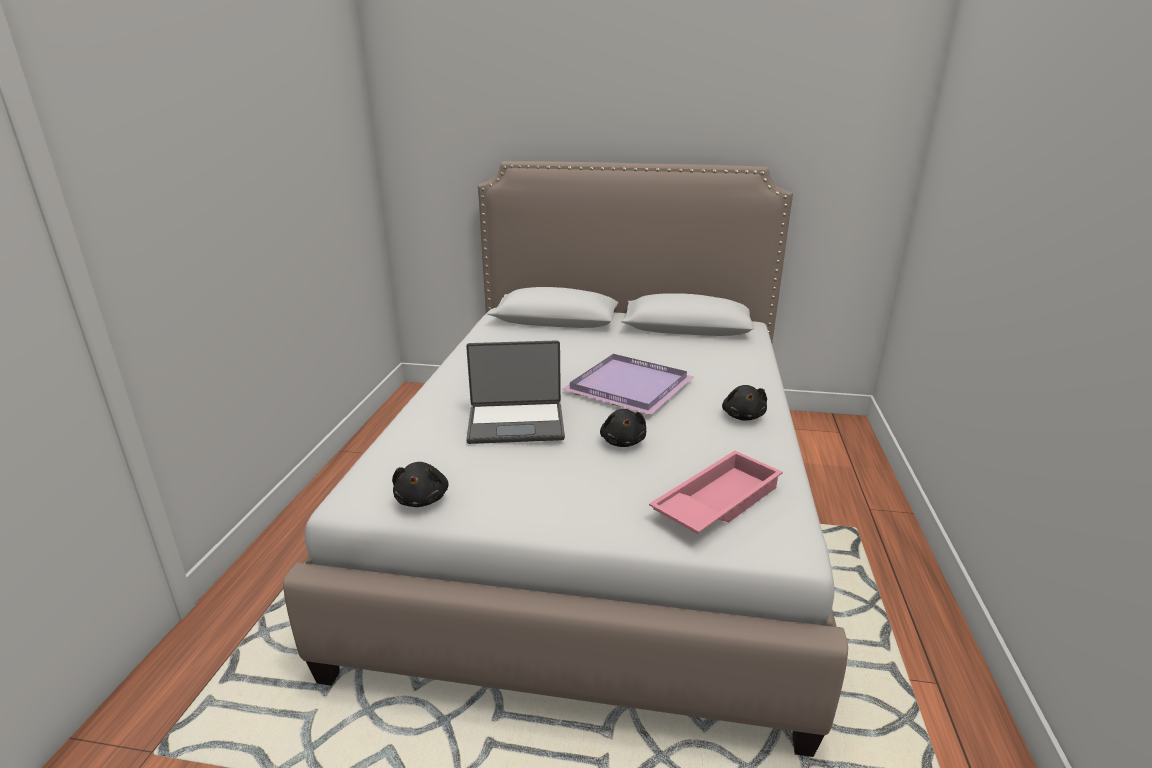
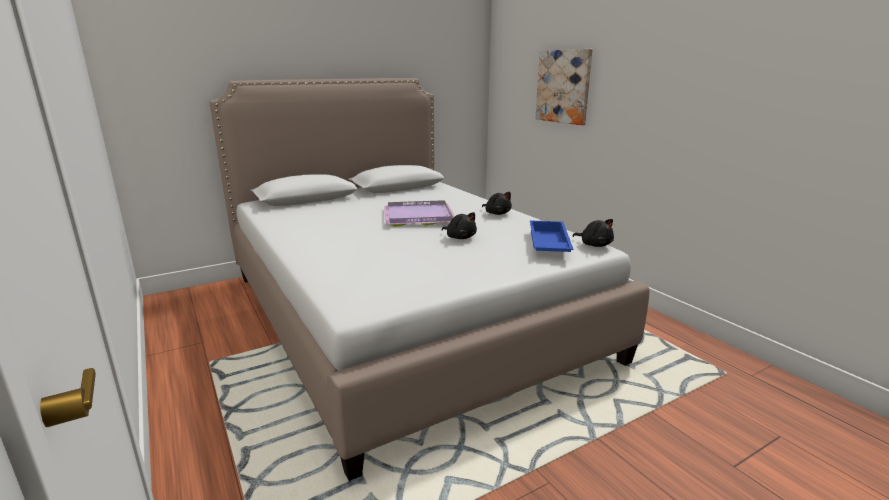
camera: 40 degrees left, 5 degrees down
(422, 499) = (400, 292): black plush toy -> black plush toy (594, 245)
(516, 423) = (388, 245): laptop -> none
(715, 501) = (547, 244): pink tray -> blue tray
(988, 214) = (563, 86): none -> picture

